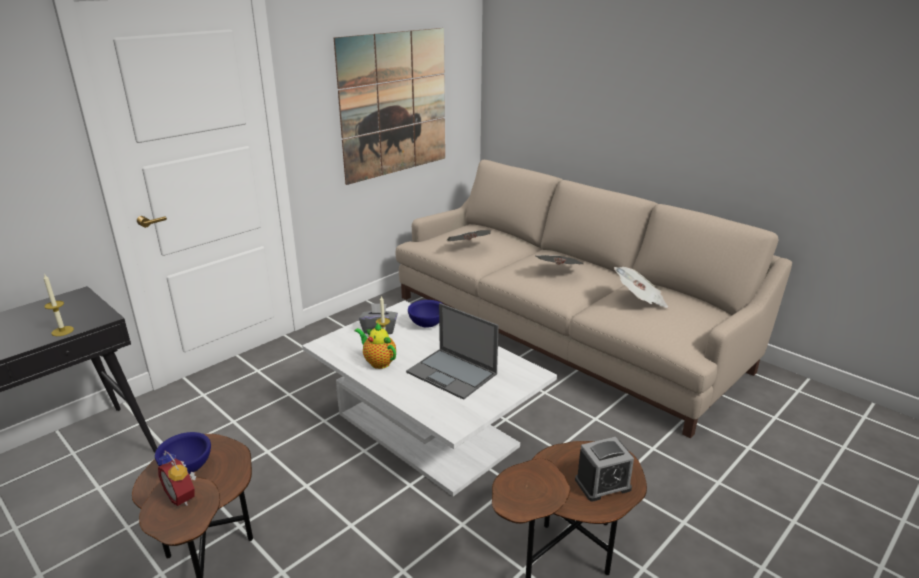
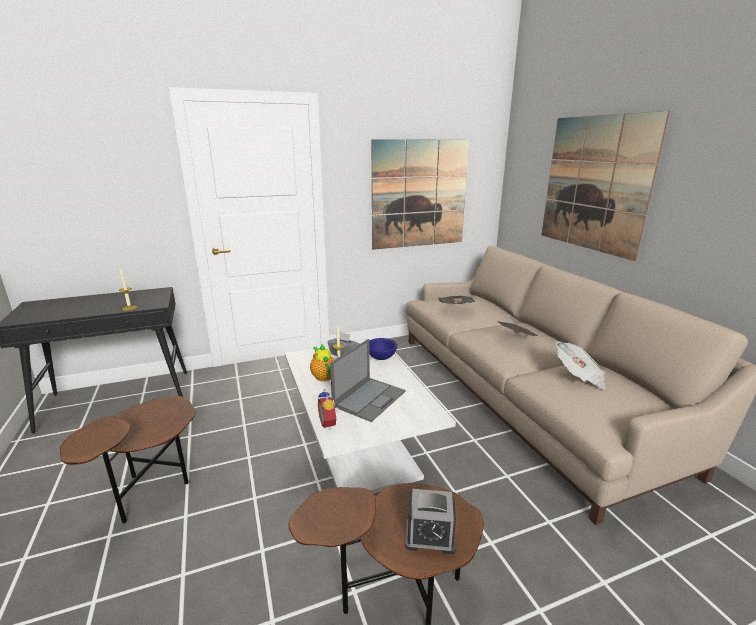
camera: 25 degrees right, 5 degrees down
(183, 496) = (104, 431): alarm clock -> alarm clock (329, 423)
(188, 468) = (150, 415): blue bowl -> none
(452, 373) = (369, 398): laptop -> laptop turned 120 degrees counterclockwise
(607, 84) = (595, 184): none -> picture

